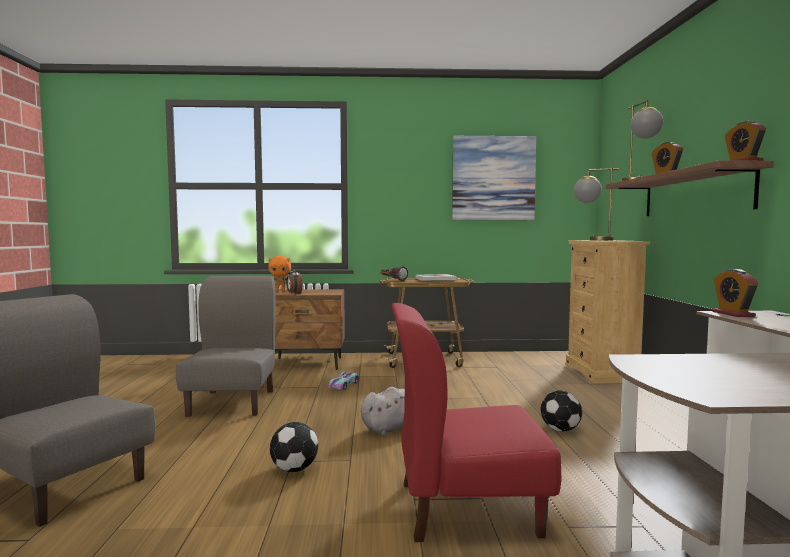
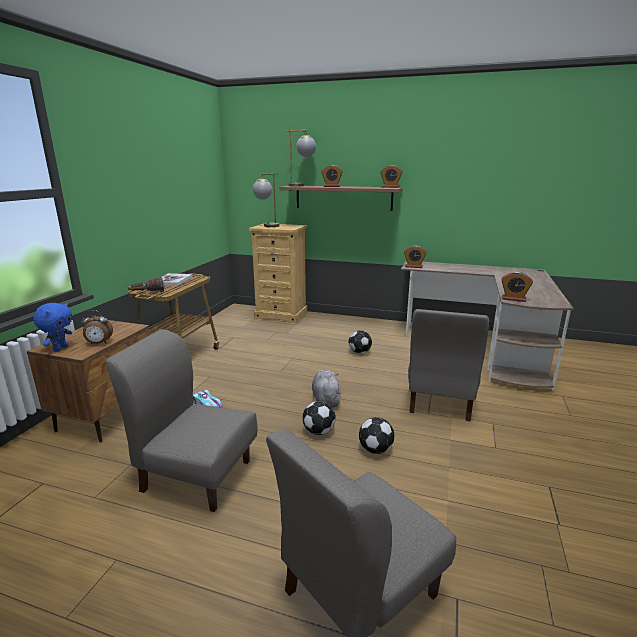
camera: 70 degrees left, 15 degrees up
(280, 291) = (60, 348): orange plush toy -> blue plush toy
(321, 434) = (318, 431): none -> football
(466, 507) = (440, 400): red chair -> grey chair
(493, 178) = (174, 175): picture -> none
(653, 361) = (513, 299): none -> alarm clock

